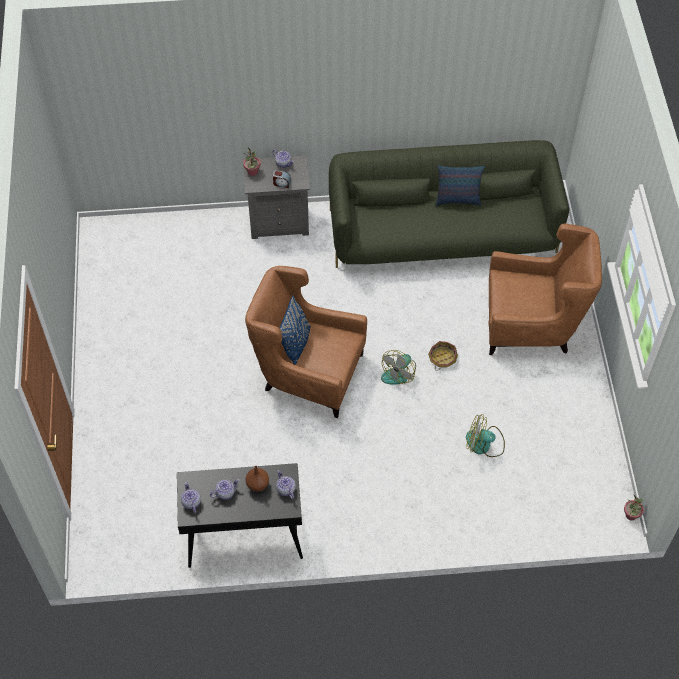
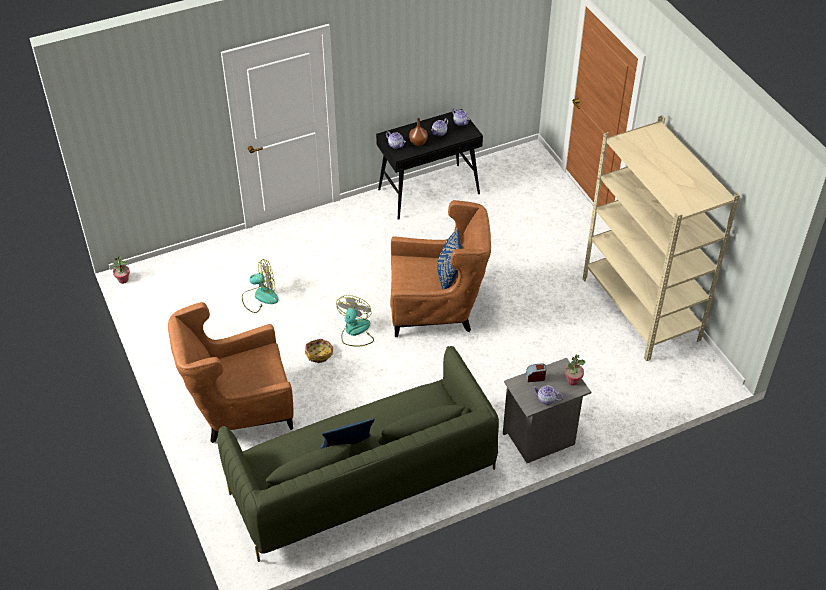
camera: 160 degrees right, 10 degrees down
(113, 312) = (640, 309): none -> beige bookcase

